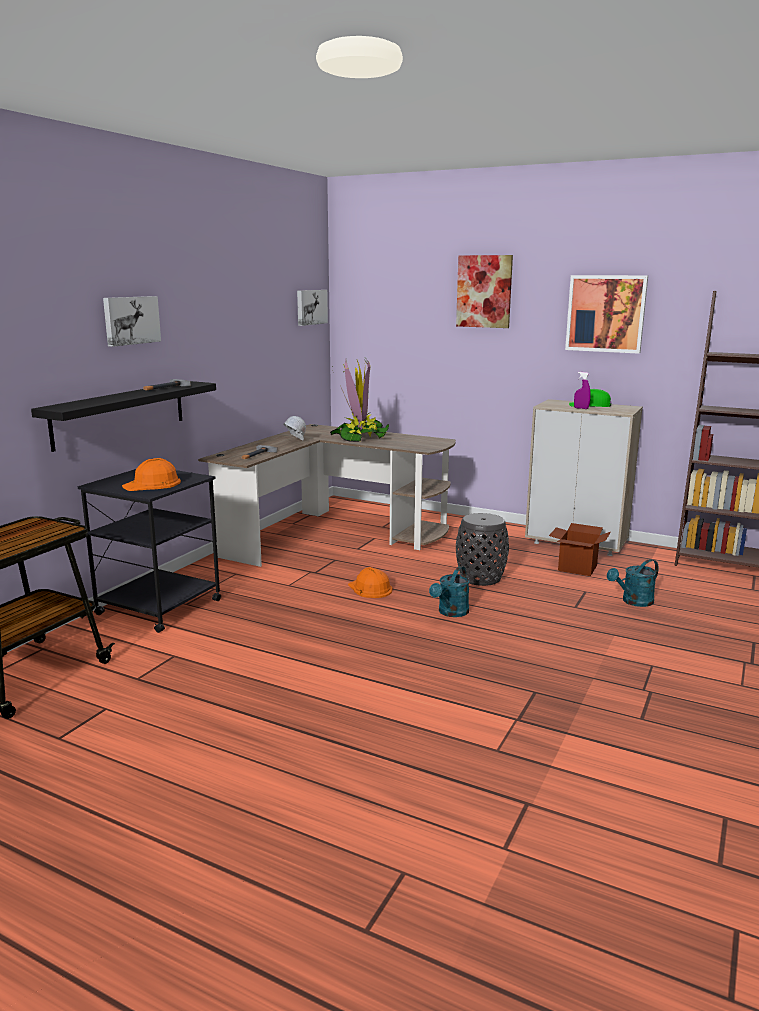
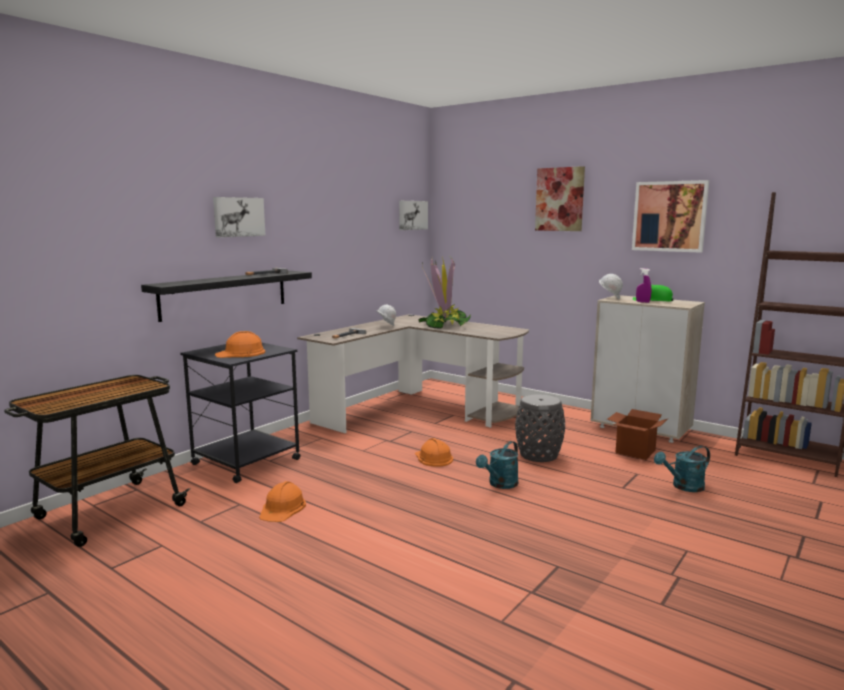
camera: 10 degrees right, 5 degrees down
(225, 656) = (283, 508): none -> orange hard hat
(544, 404) = (610, 298): none -> white hard hat

